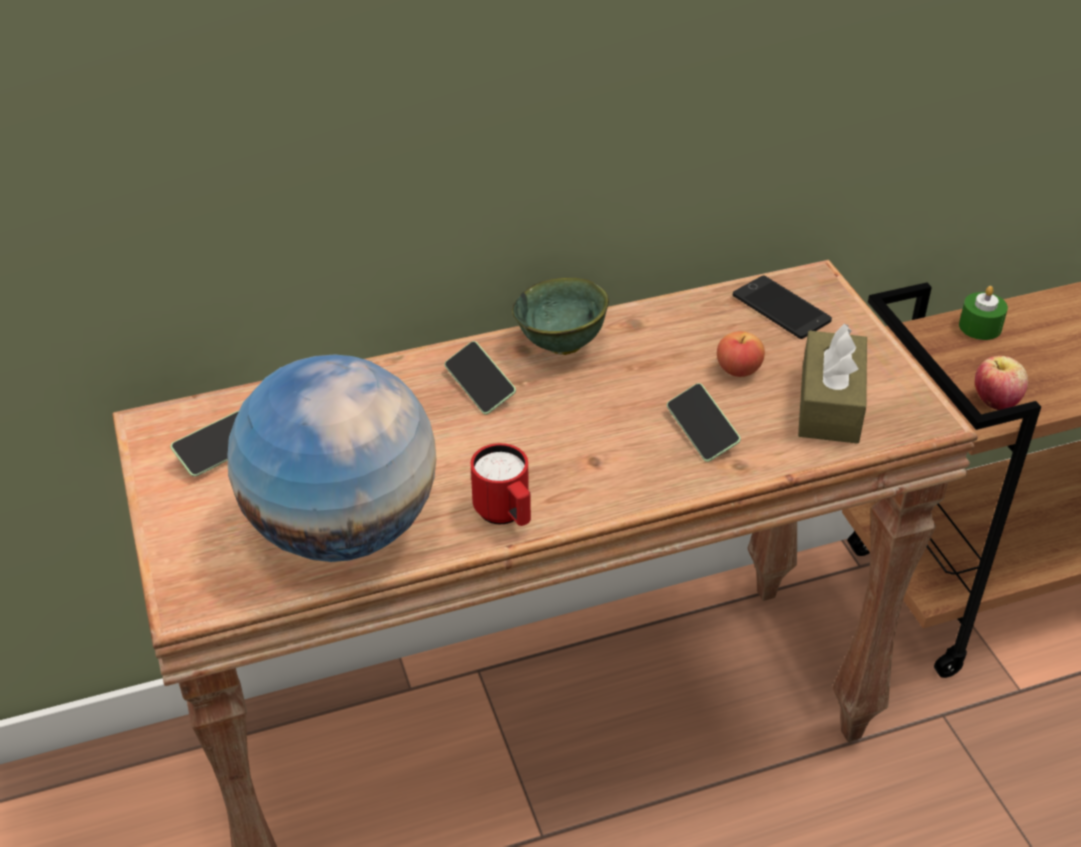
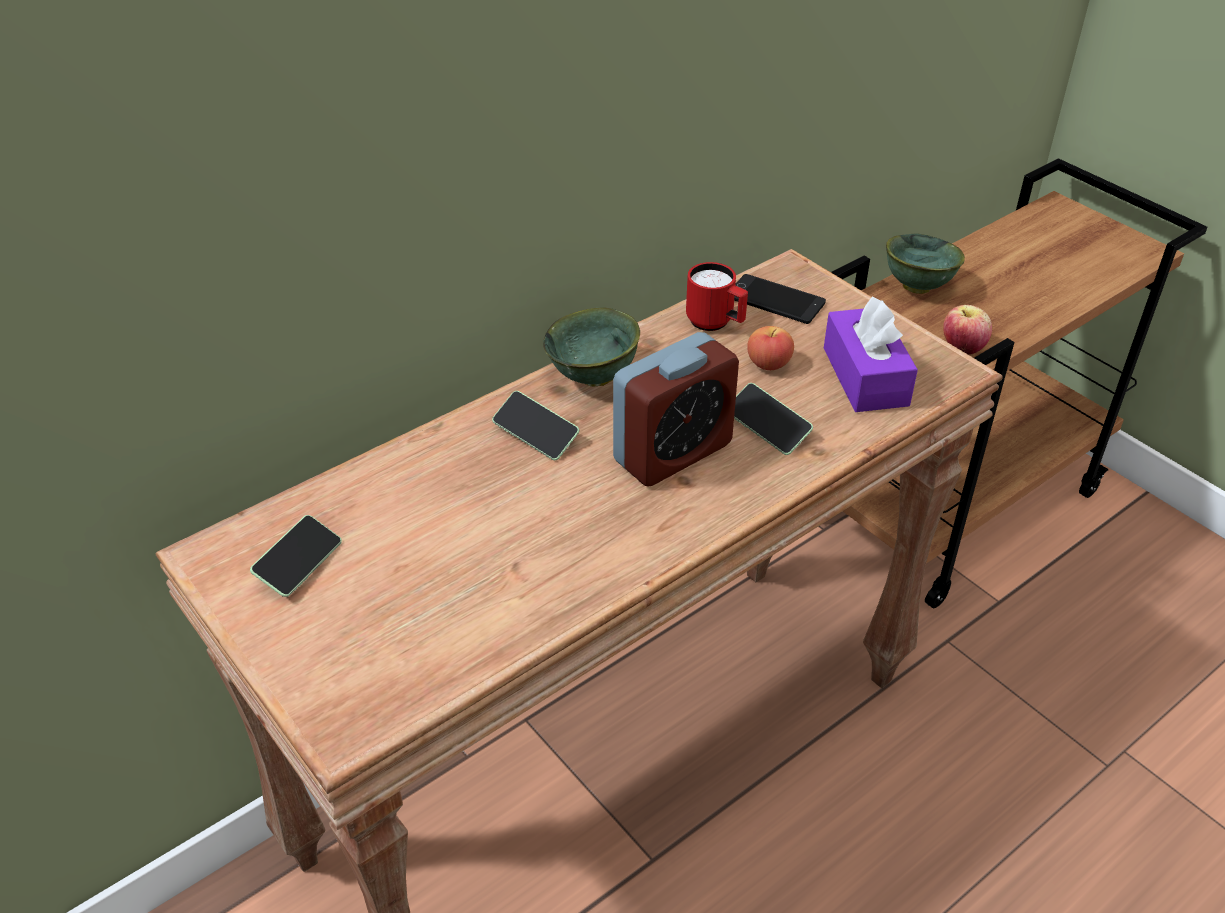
camera: 20 degrees left, 0 degrees up
(342, 528) = (470, 610): globe -> none
(506, 515) = (628, 553): red mug -> red mug (715, 324)
(597, 433) = (673, 453): none -> alarm clock
(829, 404) = (865, 376): brown tissue box -> purple tissue box
(980, 326) = (916, 286): green candle -> green bowl

